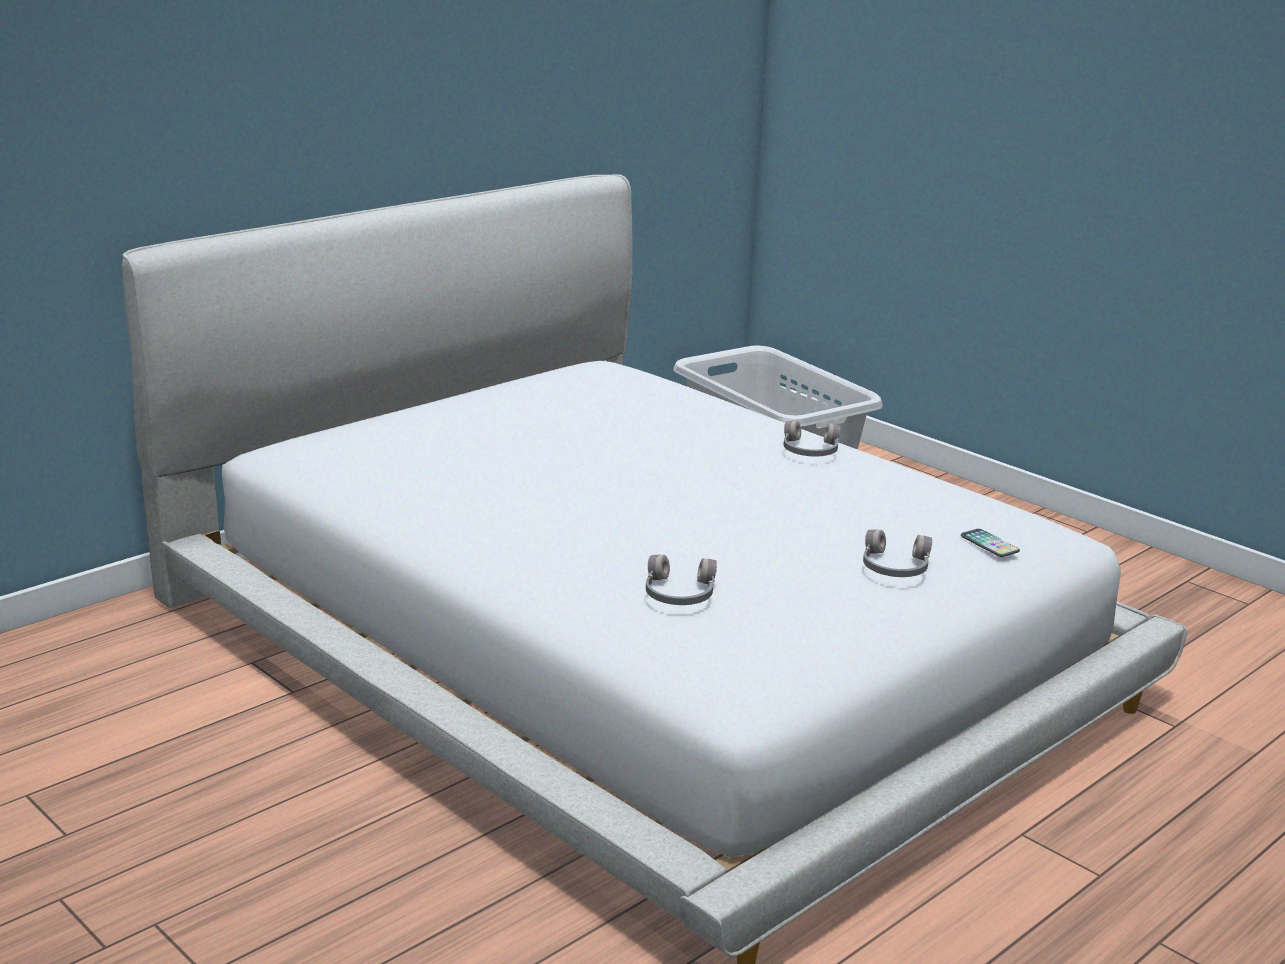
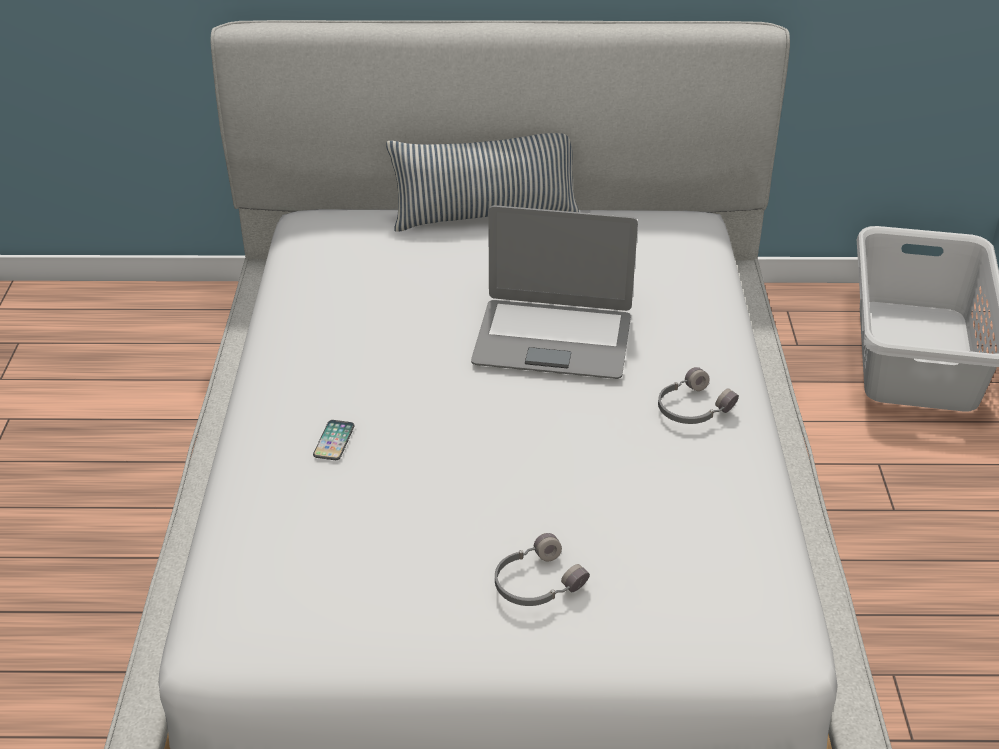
camera: 45 degrees right, 15 degrees up
(438, 403) = (485, 215): none -> pillow
(646, 449) = (553, 340): none -> laptop
(678, 594) = (326, 510): grey headphones -> none
(989, 544) = (670, 607): phone -> phone (334, 441)

